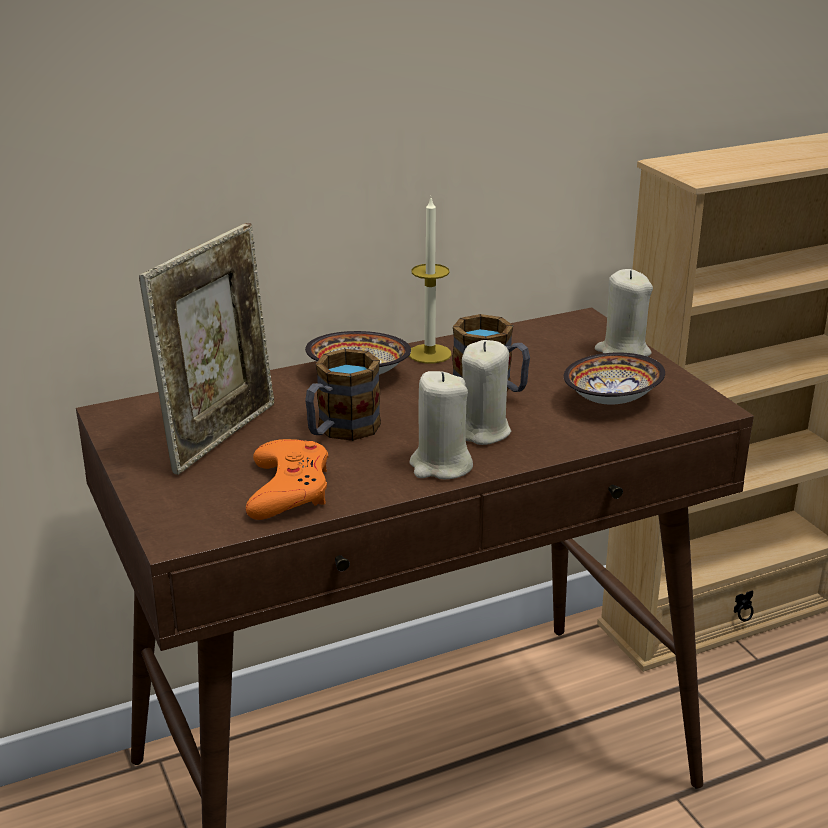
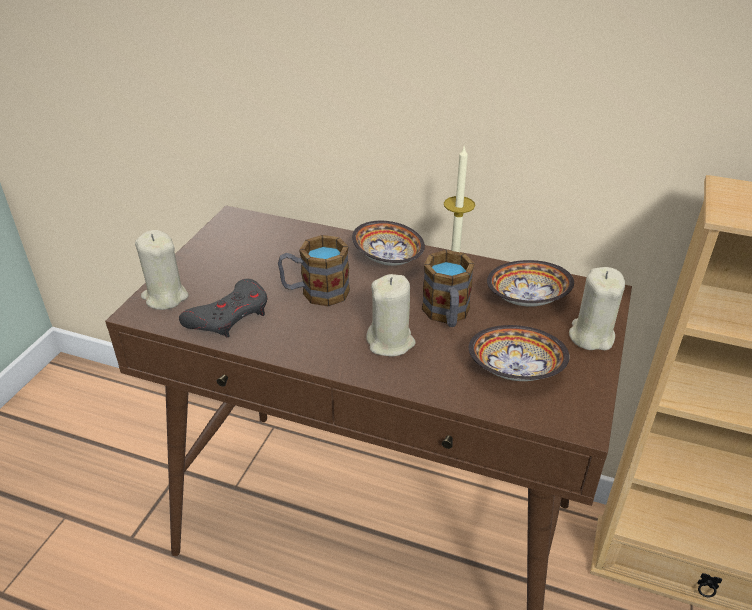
camera: 45 degrees right, 10 degrees up
(220, 435) = (255, 260): picture frame -> none
(289, 488) = (229, 315): orange game controller -> grey game controller
(440, 466) = (326, 352): beige candle -> beige candle (165, 297)
(537, 350) = (529, 300): none -> bowl

